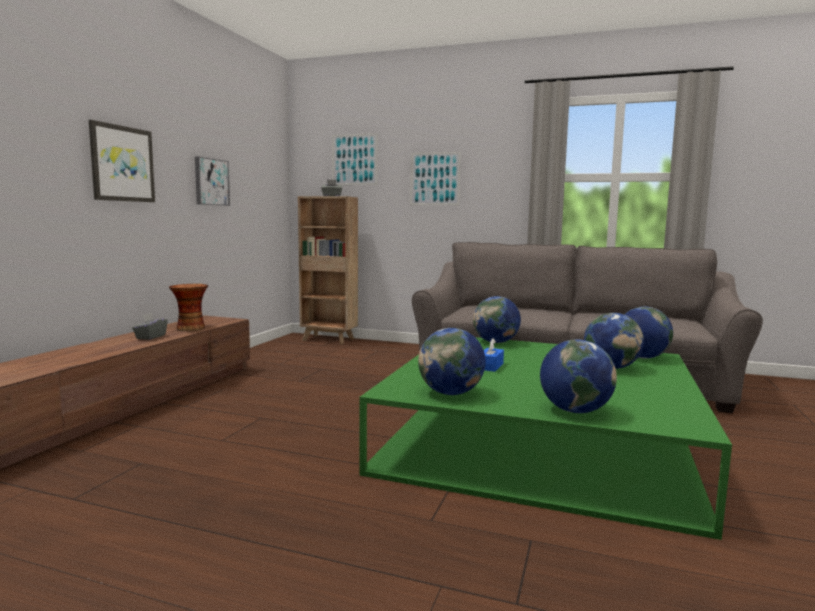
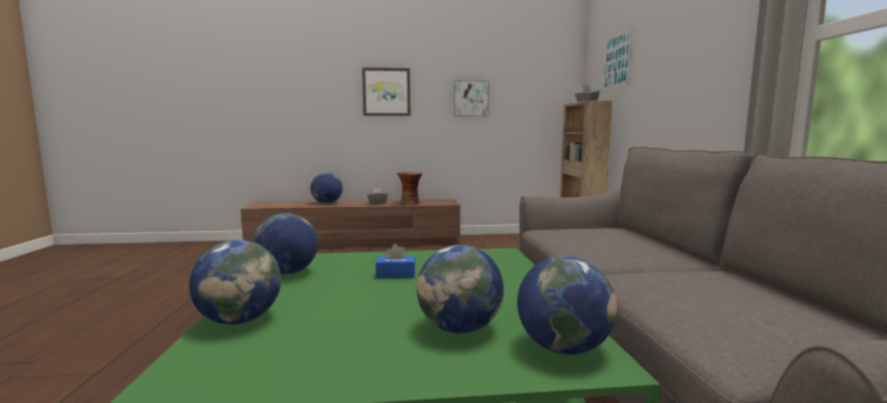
camera: 65 degrees right, 0 degrees up
(435, 179) = (670, 68): picture -> none
(496, 342) = (513, 266): globe -> globe (327, 203)

